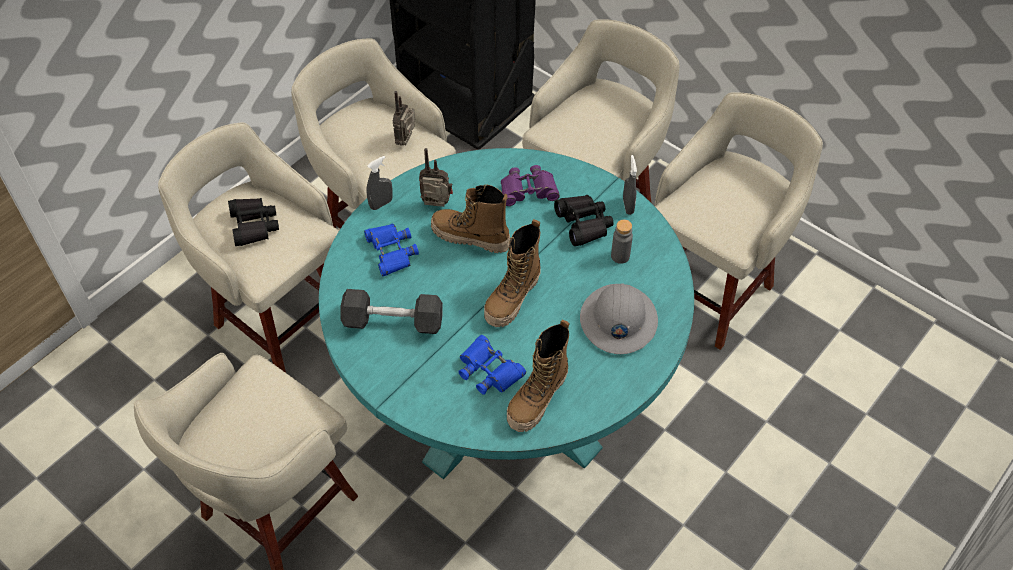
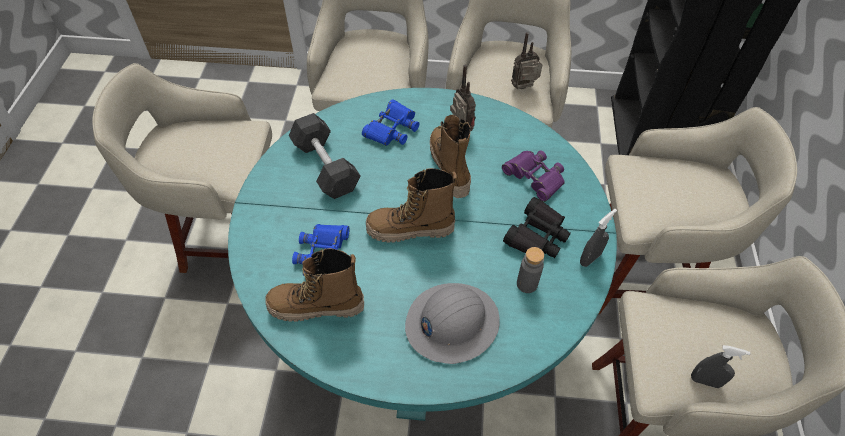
camera: 55 degrees right, 0 degrees up
(253, 225) = (370, 57): black binoculars -> none
(381, 204) = (432, 98): grey spray bottle -> grey spray bottle (705, 381)

